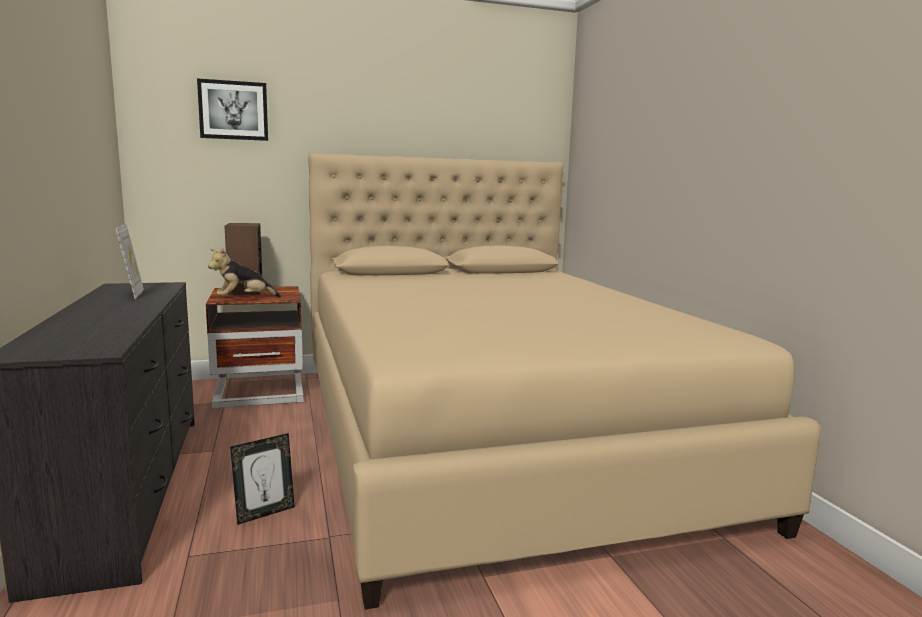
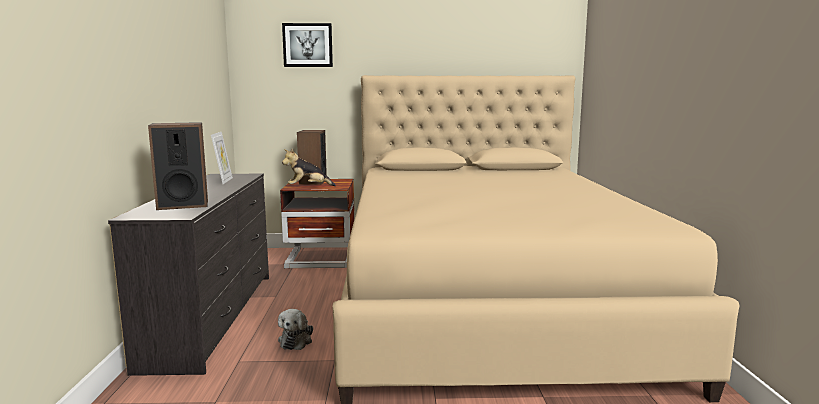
camera: 15 degrees right, 0 degrees up
(91, 333) = (183, 204): none -> speaker
(265, 513) = (296, 340): picture frame -> plush toy

